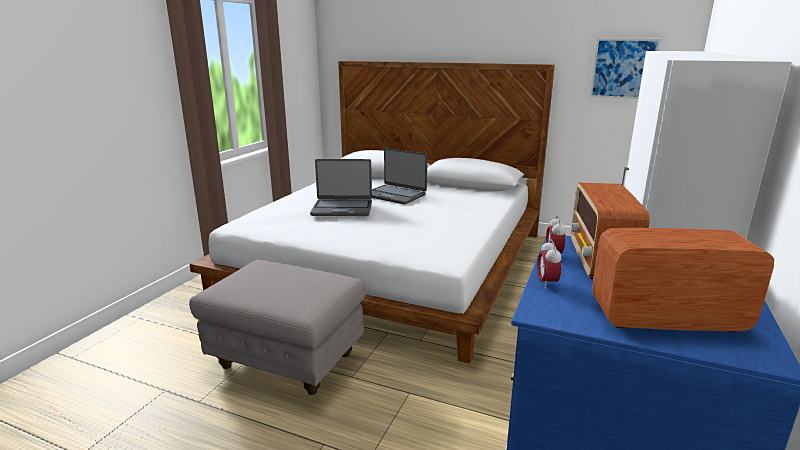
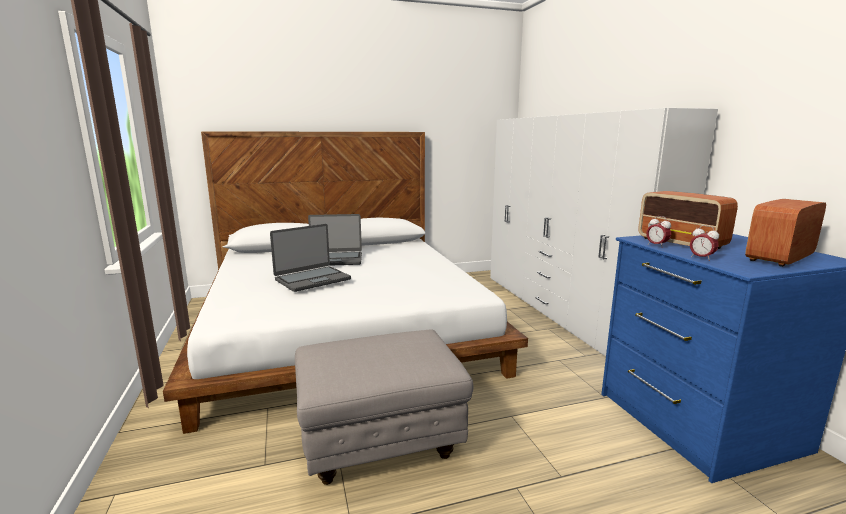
camera: 40 degrees left, 5 degrees down
(623, 69) = (471, 134): picture -> none

